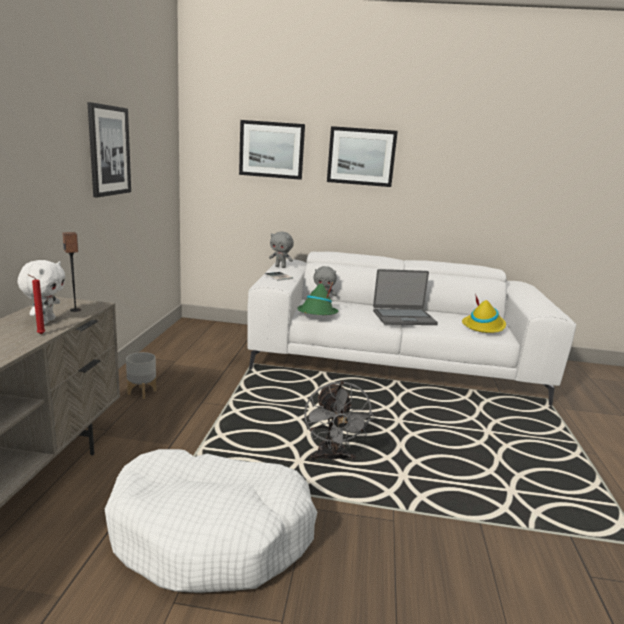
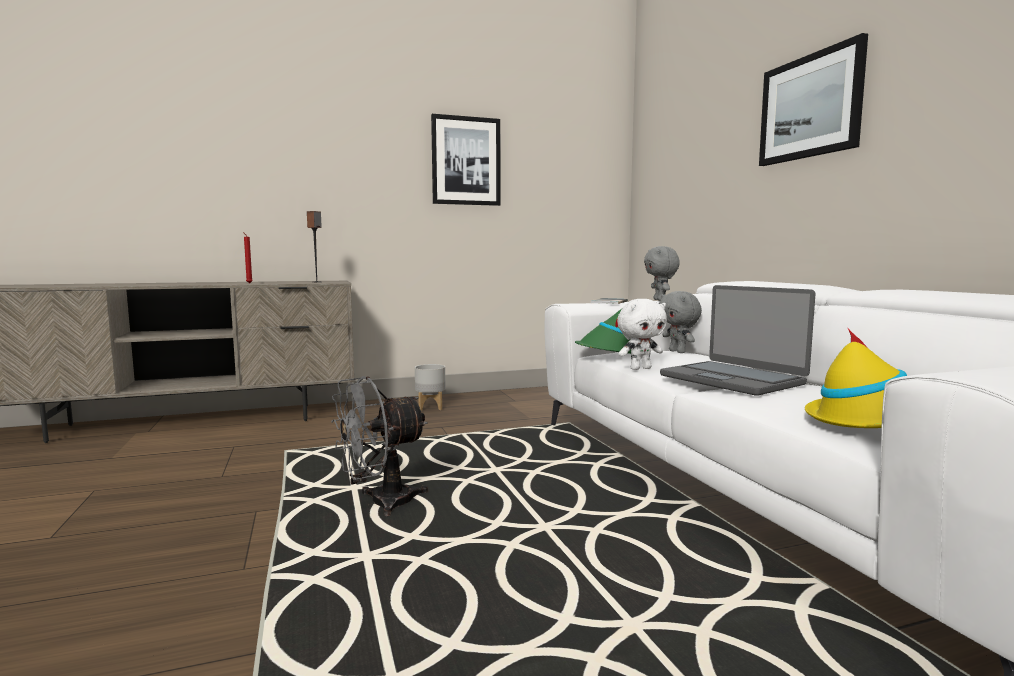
camera: 65 degrees right, 10 degrees down
(46, 321) = (280, 282): white plush toy -> white plush toy (640, 368)
(212, 534) = (195, 481): white dog bed -> none
(271, 150) = (703, 138): picture -> none

